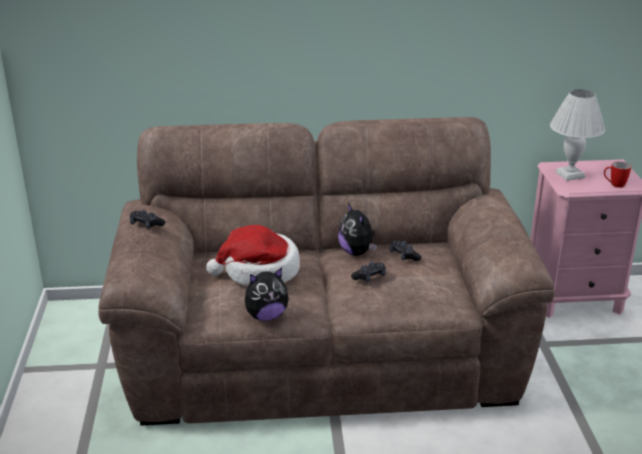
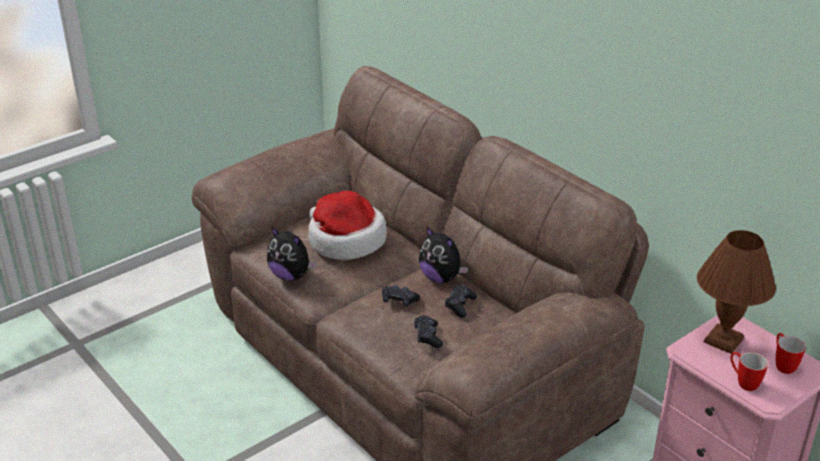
camera: 55 degrees right, 5 degrees up
(146, 225) = (298, 149): black game controller -> black game controller (428, 336)
(357, 252) = (441, 278): plush toy -> plush toy turned 75 degrees counterclockwise
(569, 175) = (722, 340): white table lamp -> brown table lamp
(607, 169) = (782, 364): none -> mug

